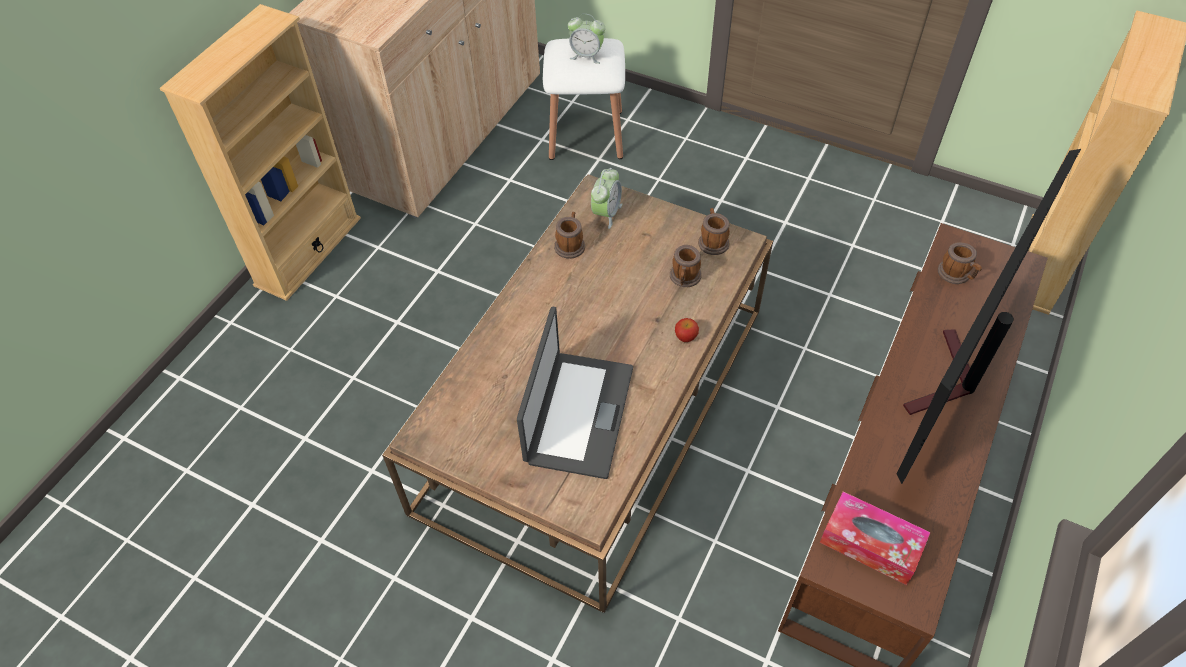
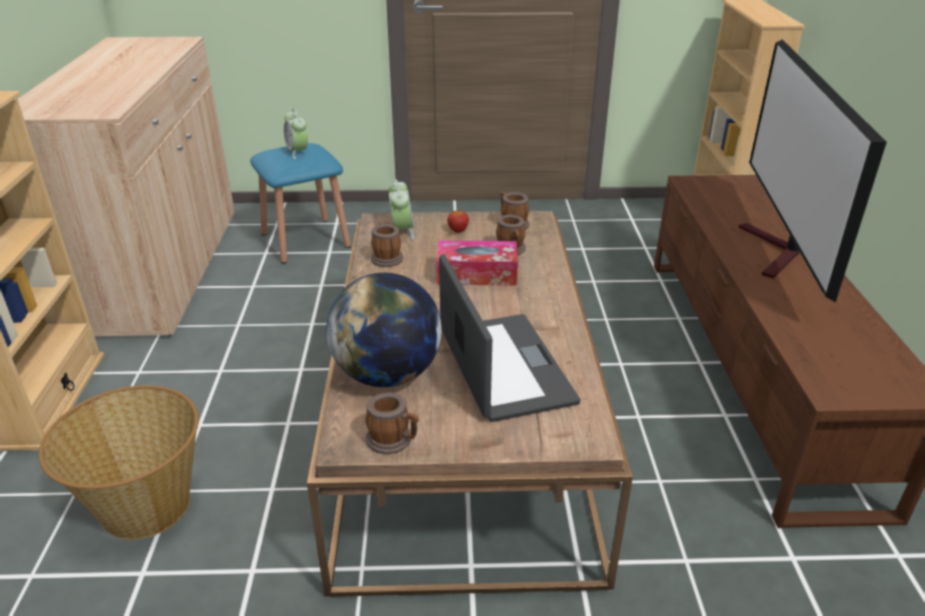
camera: 30 degrees left, 20 degrees down
(329, 382) = (144, 505): none -> basket
(487, 382) = (387, 374): none -> globe
(586, 55) = (298, 152): alarm clock -> alarm clock turned 75 degrees clockwise
(586, 134) = (305, 240): white stool -> blue stool
(685, 337) = (549, 285): apple -> apple (458, 230)
(870, 544) = (842, 366): tissue box -> tissue box (476, 274)
(956, 275) = (710, 197): mug -> mug (394, 440)

